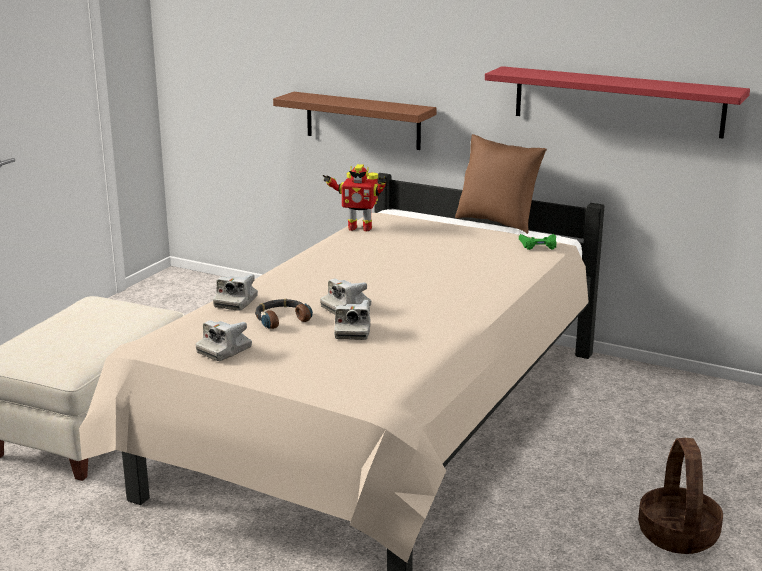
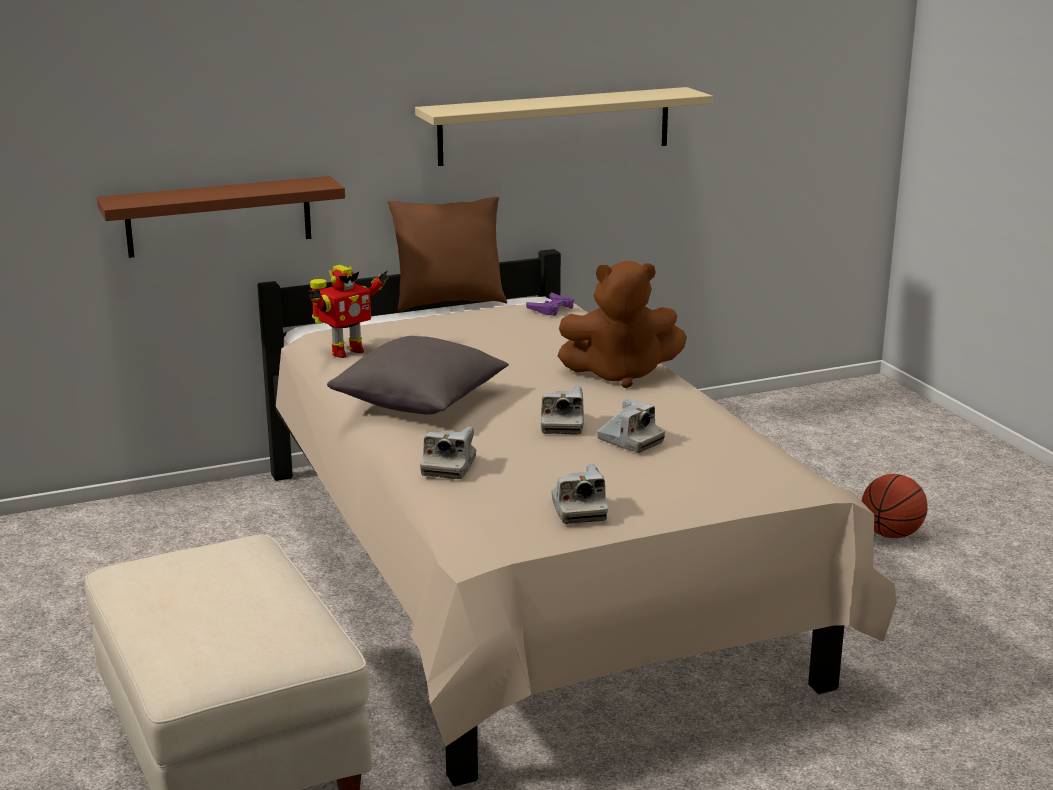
camera: 50 degrees left, 0 degrees up
(236, 302) = (449, 467): camera -> camera turned 45 degrees clockwise
(282, 319) = (541, 460): headphones -> none
(318, 266) = (420, 401): none -> grey pillow
(461, 296) = (620, 374): none -> brown plush toy
(538, 245) = (551, 309): green game controller -> purple game controller
(617, 101) = (555, 126): red shelf -> beige shelf
(677, 534) = (891, 534): basket -> basketball

